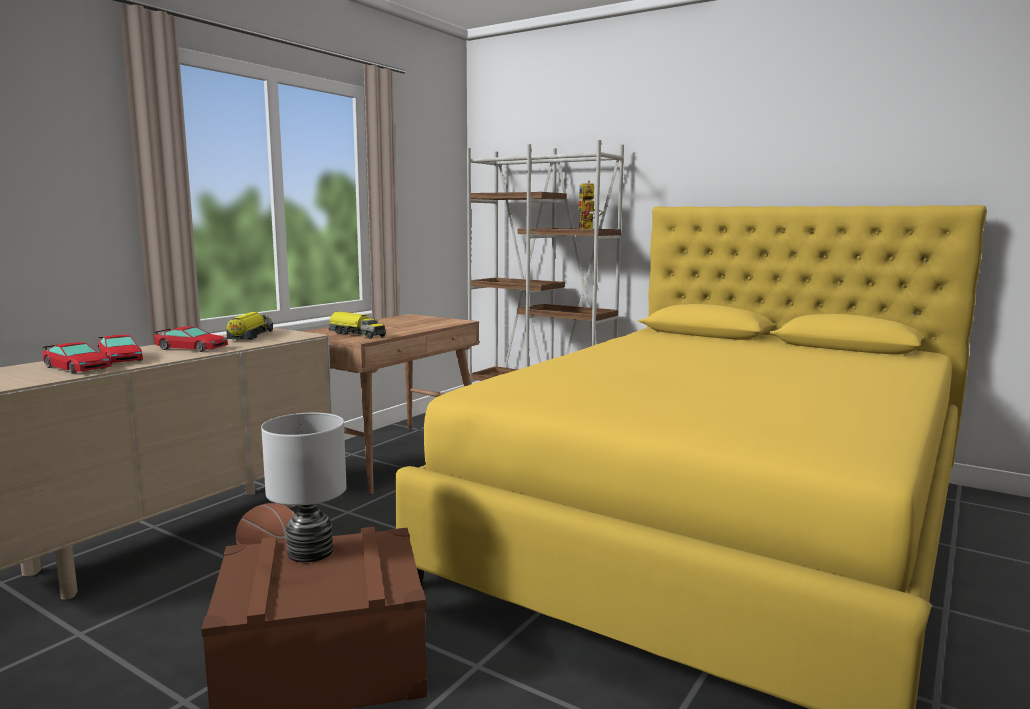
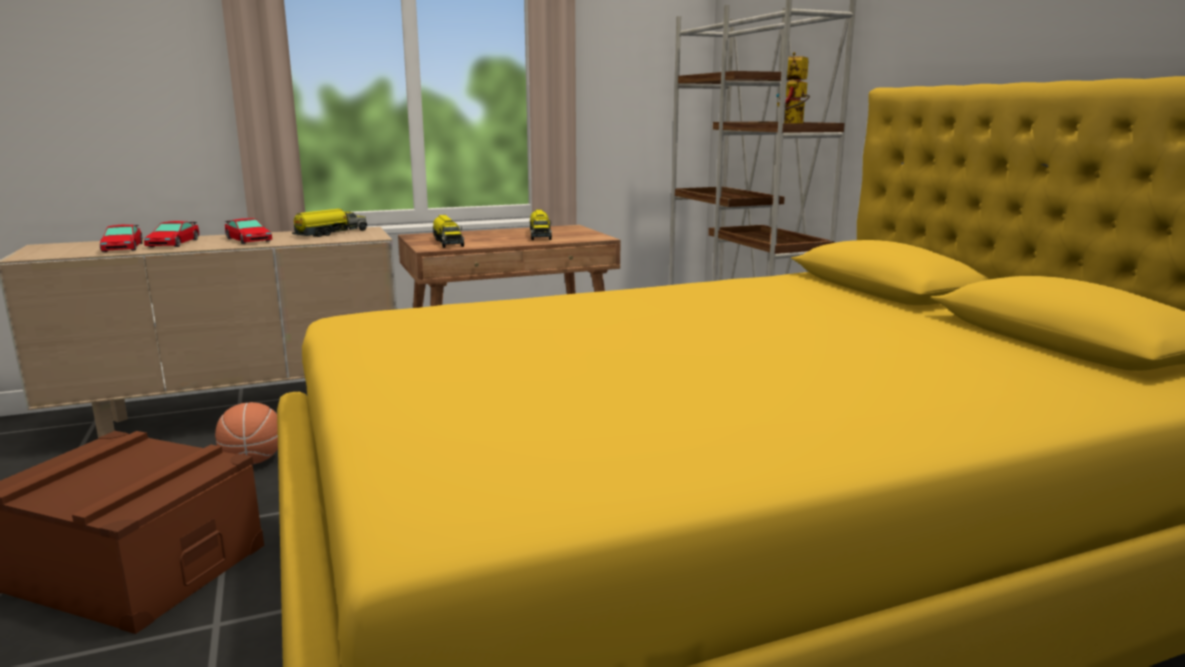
camera: 35 degrees right, 5 degrees up
(310, 552) = (145, 455): grey table lamp -> none
(410, 323) = (540, 235): none -> toy truck

